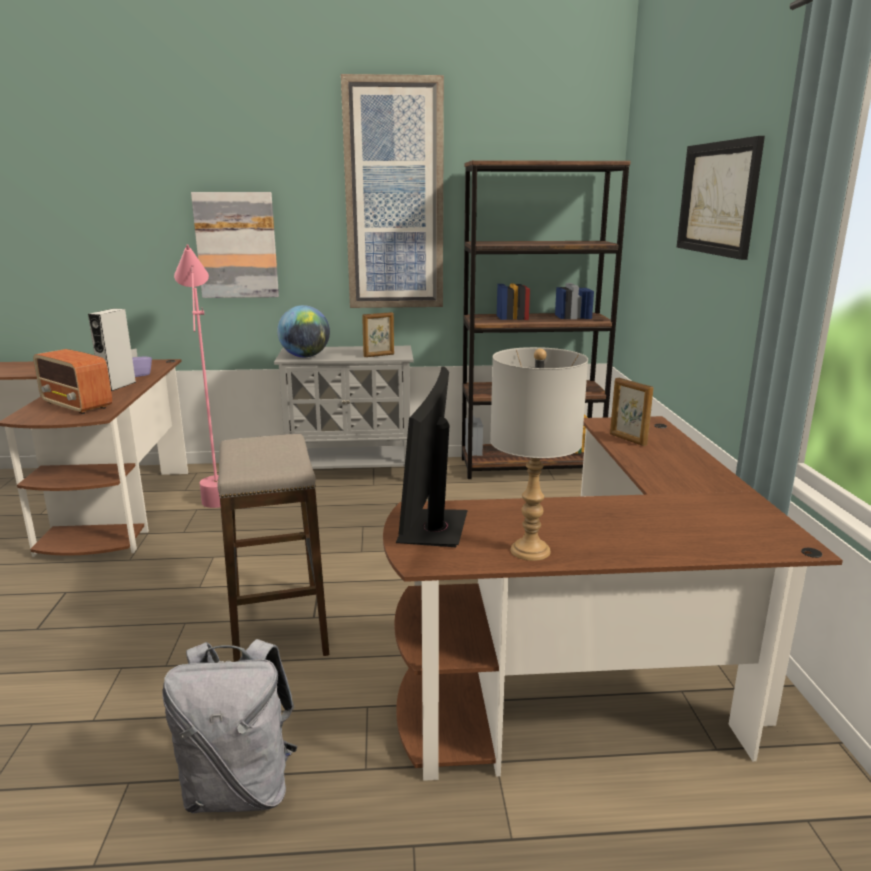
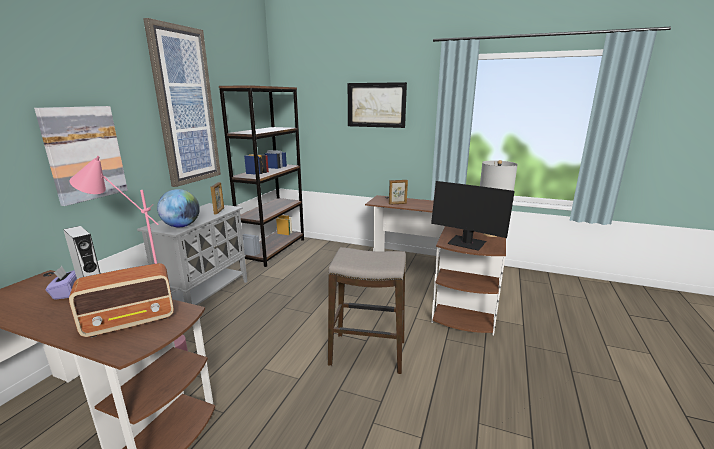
camera: 65 degrees left, 0 degrees up
(240, 788) = (489, 383): grey backpack -> none

